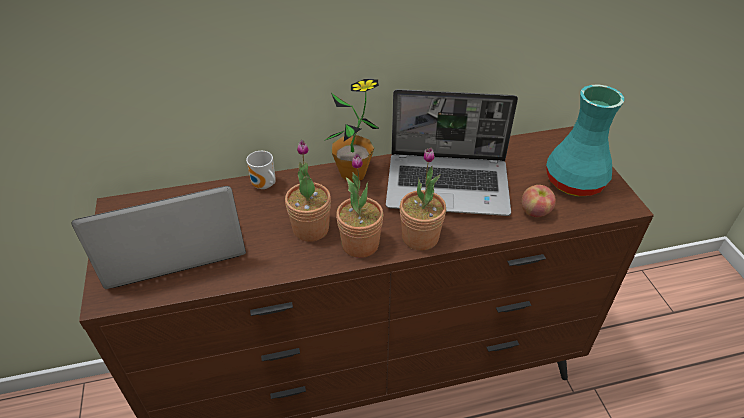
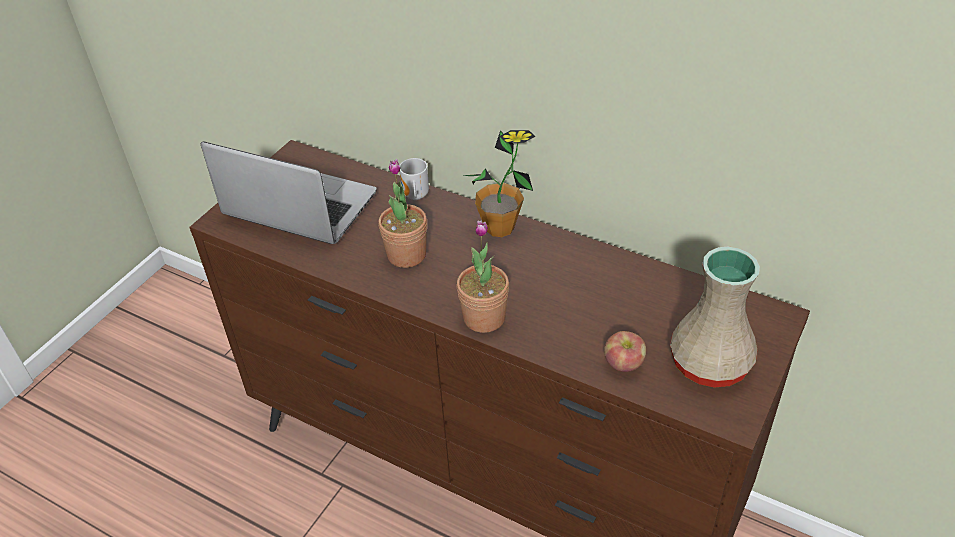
camera: 45 degrees right, 0 degrees up
(360, 244) = (428, 292): potted plant -> none
(449, 185) = (573, 289): laptop -> none
(575, 183) = (709, 365): turquoise vase -> beige vase

